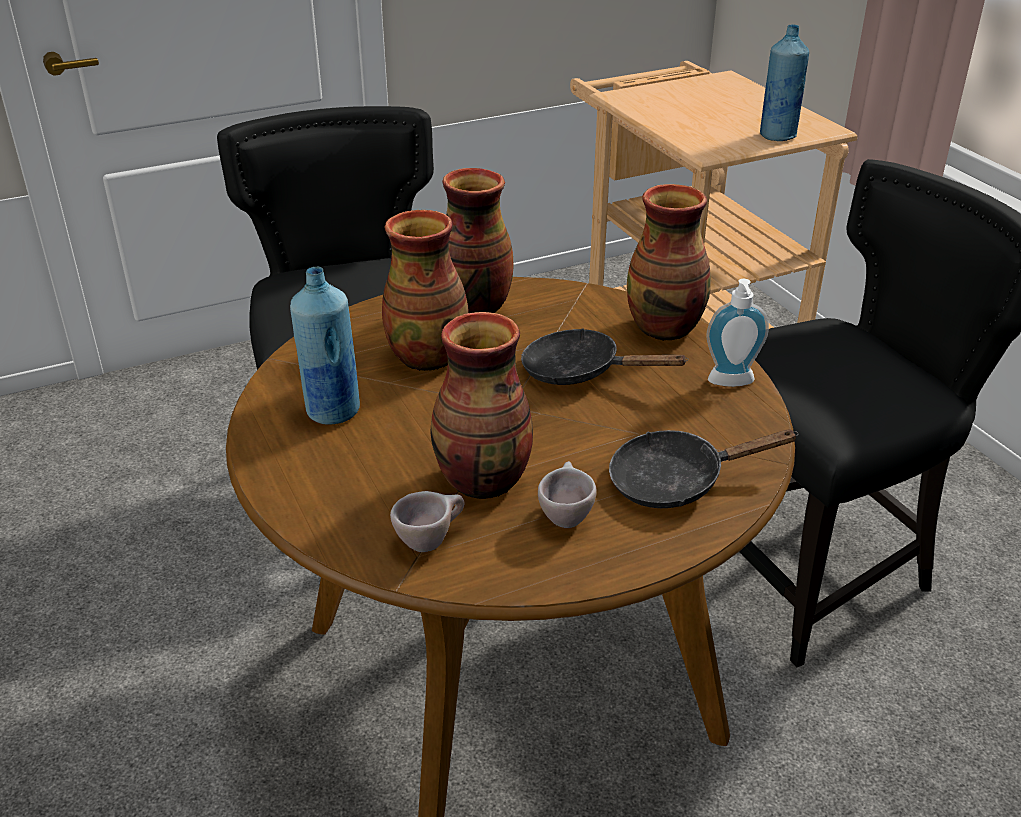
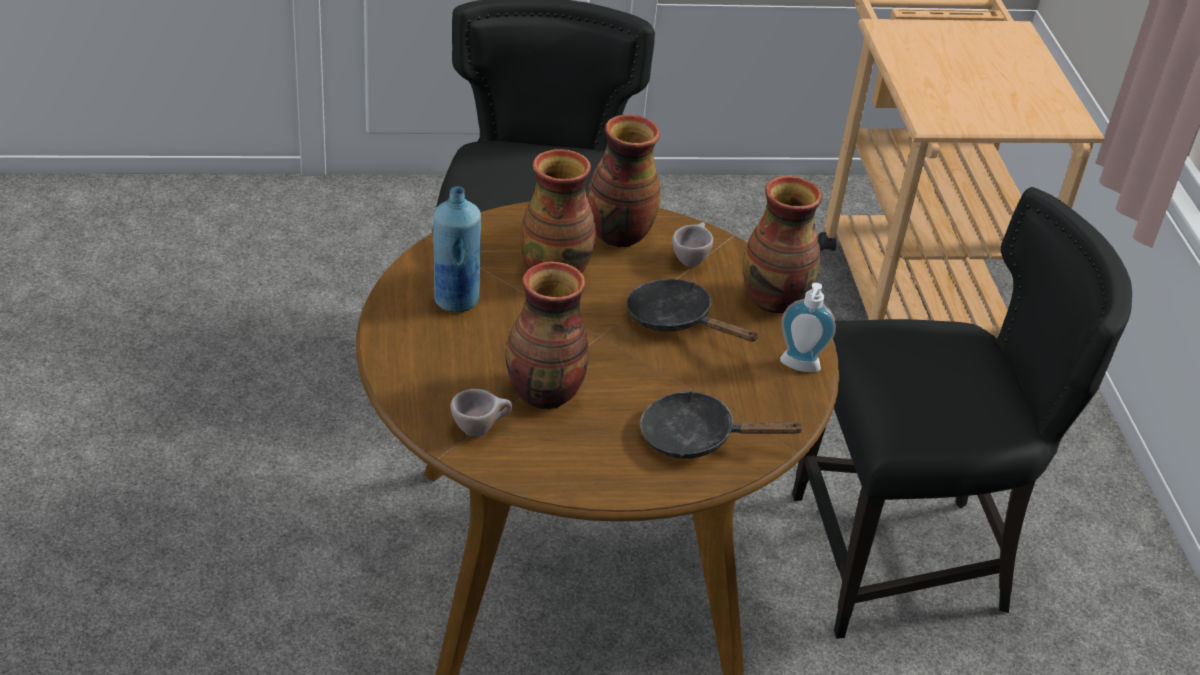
camera: 15 degrees right, 5 degrees up
(565, 515) = (592, 439): beige cup -> beige cup (691, 259)
(777, 136) = (1017, 119): blue bottle -> none

